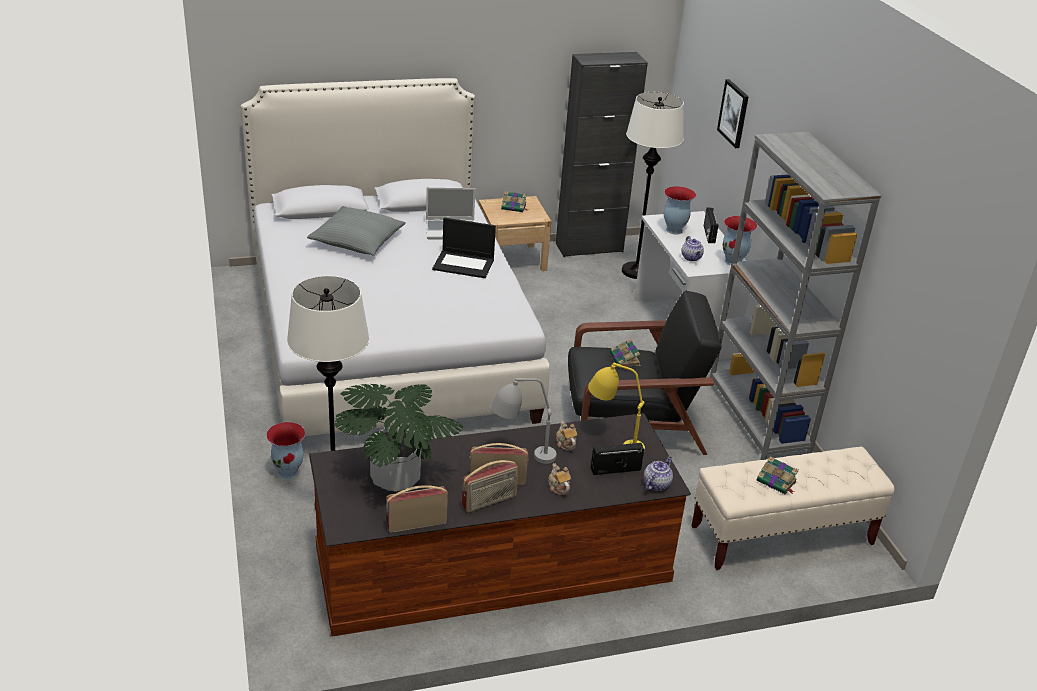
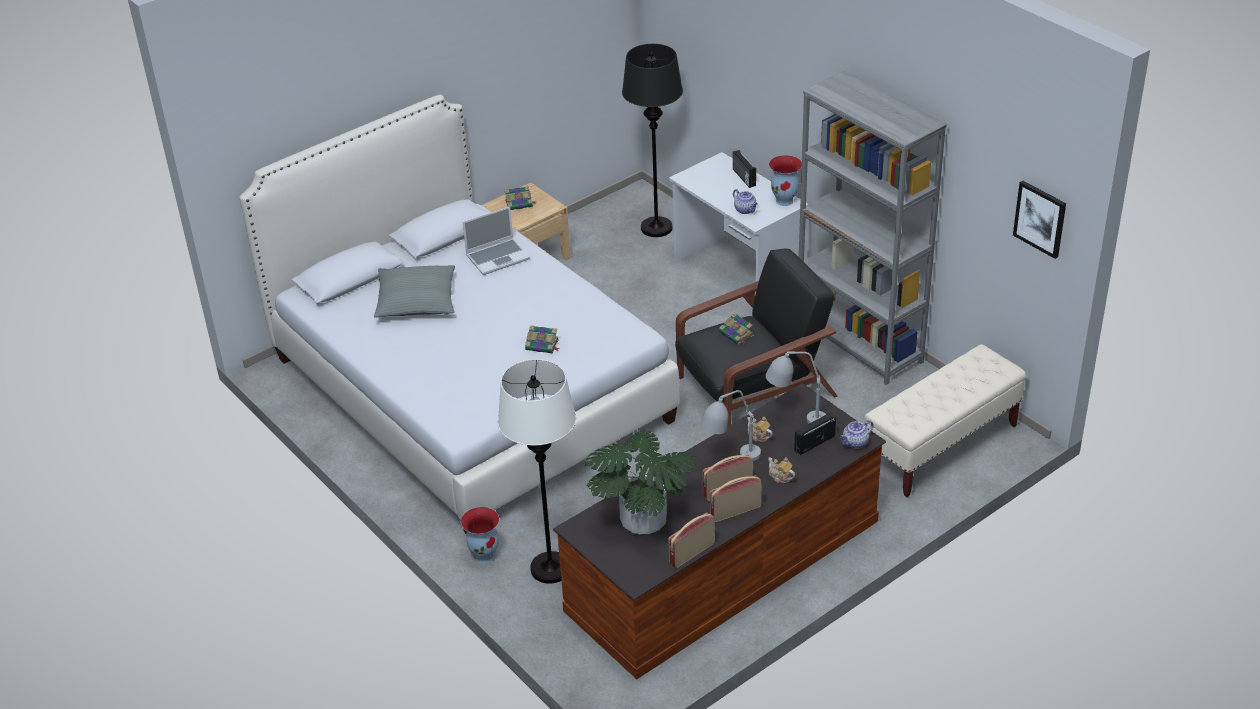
camera: 20 degrees left, 5 degrees up
(464, 264) = (540, 290): laptop -> none
(489, 502) = (735, 511): radio -> radio turned 150 degrees counterclockwise
(589, 247) = (593, 216): black cabinet -> none
(611, 440) = (794, 418): yellow table lamp -> grey table lamp
(636, 271) = (656, 228): white floor lamp -> black floor lamp
(656, 484) = (855, 443): teapot -> teapot turned 135 degrees counterclockwise
(673, 230) = (709, 184): vase -> none
(734, 113) = (738, 54): picture -> picture (1040, 218)
(777, 482) = (934, 403): book -> book (542, 345)

